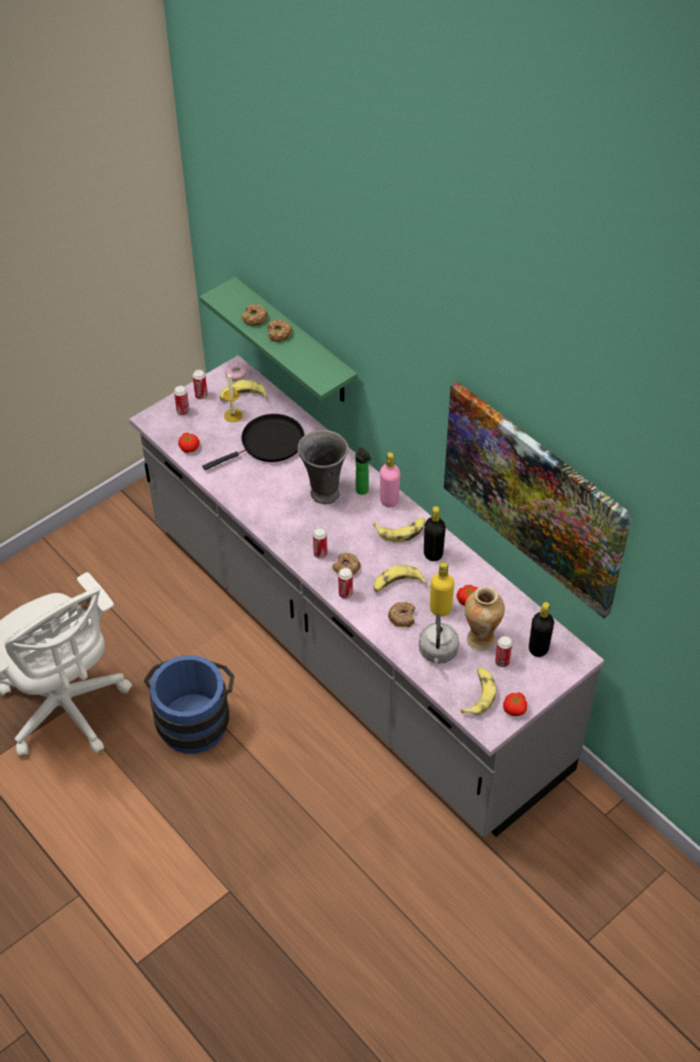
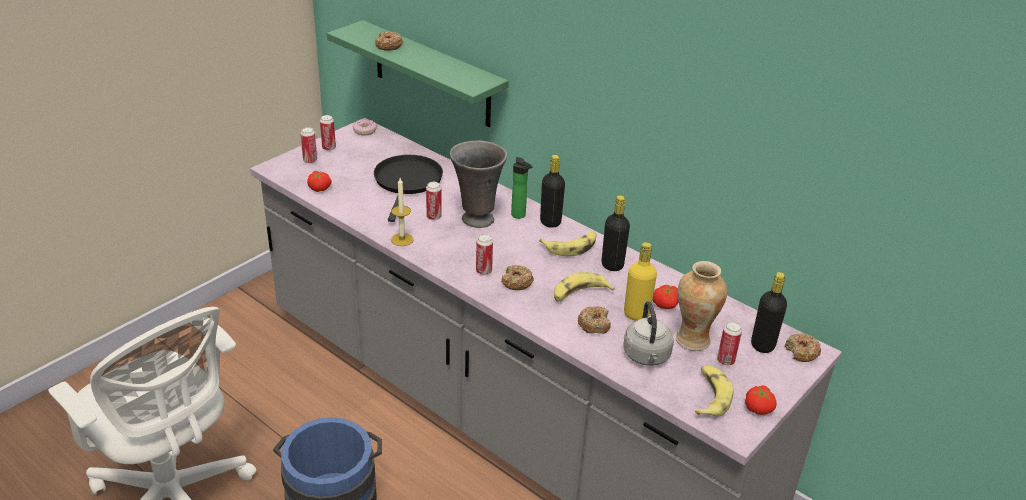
camera: 10 degrees left, 15 degrees down
(233, 415) = (365, 161): candle -> candle (402, 239)
(242, 396) = (373, 147): banana -> none
(268, 444) = (407, 182): black frying pan -> black frying pan turned 45 degrees counterclockwise
(279, 334) = (417, 55): donut -> donut (801, 352)
(345, 594) = (521, 306): can -> can (434, 217)
(389, 500) = (550, 222): pink bottle -> black bottle
(533, 497) = (746, 155): picture -> none

